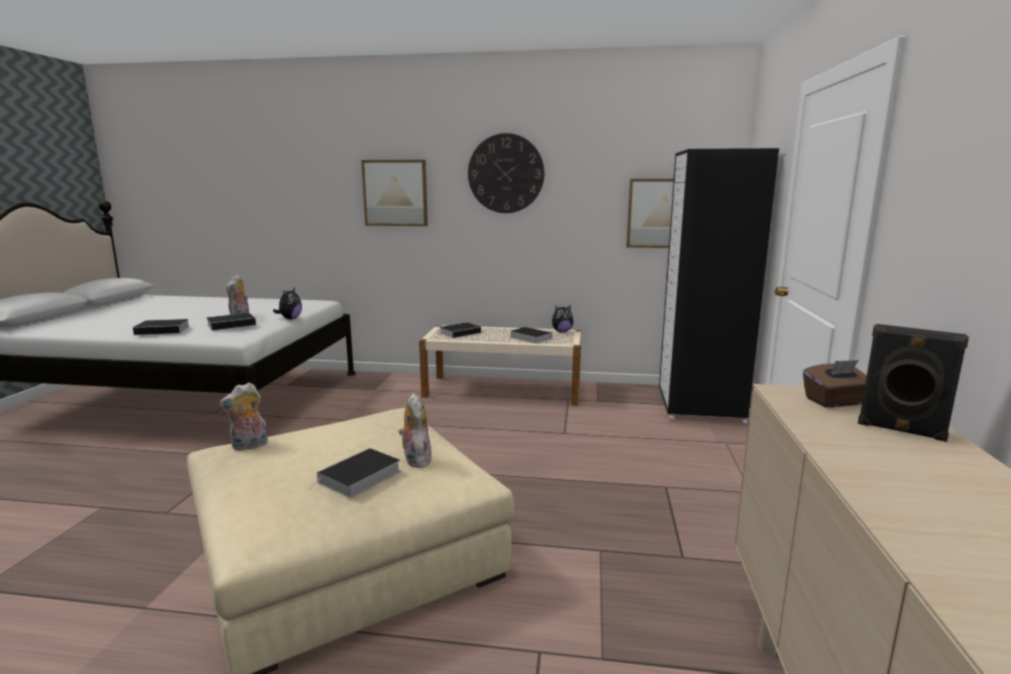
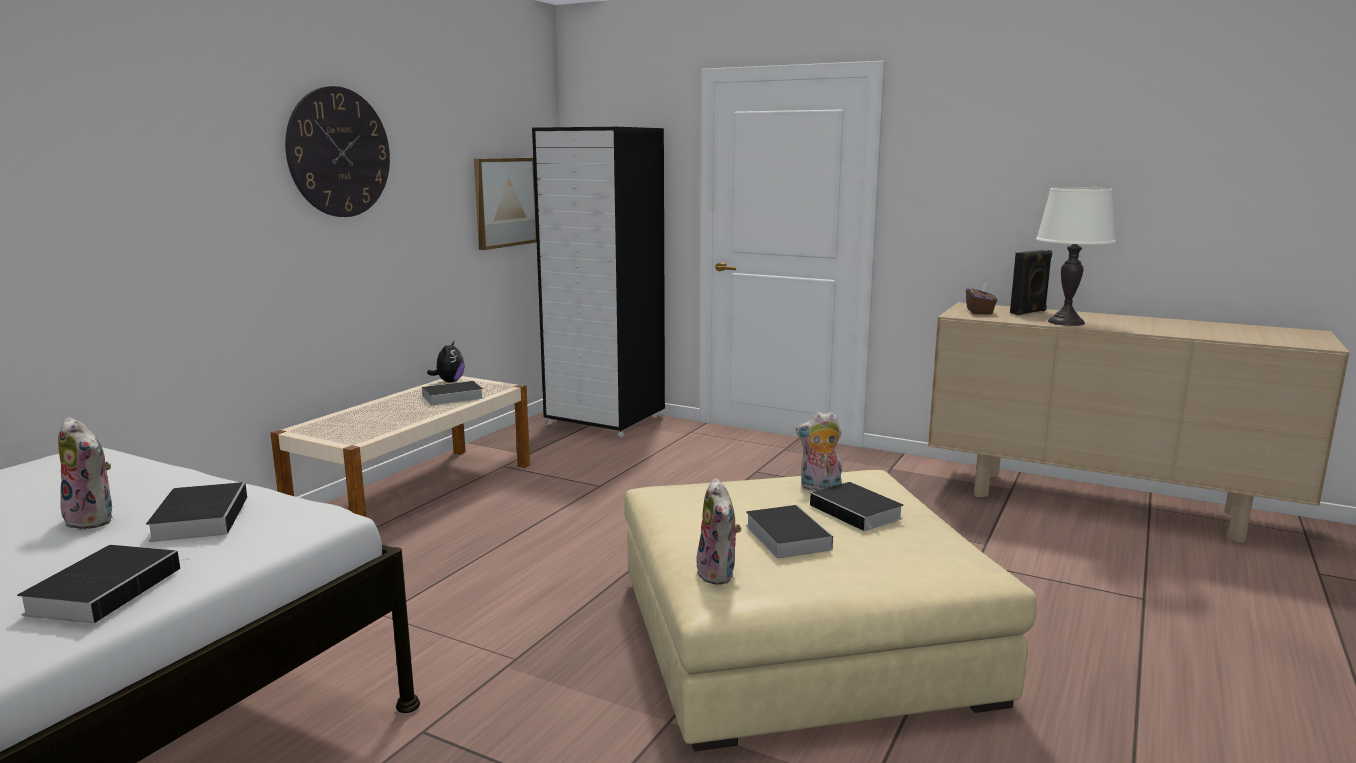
camera: 70 degrees left, 0 degrees up
(290, 318) = (209, 479): plush toy -> none
(395, 193) = (159, 193): picture -> none
(461, 332) = (355, 423): book -> book (785, 536)
(858, 455) = (1066, 322): none -> white table lamp

